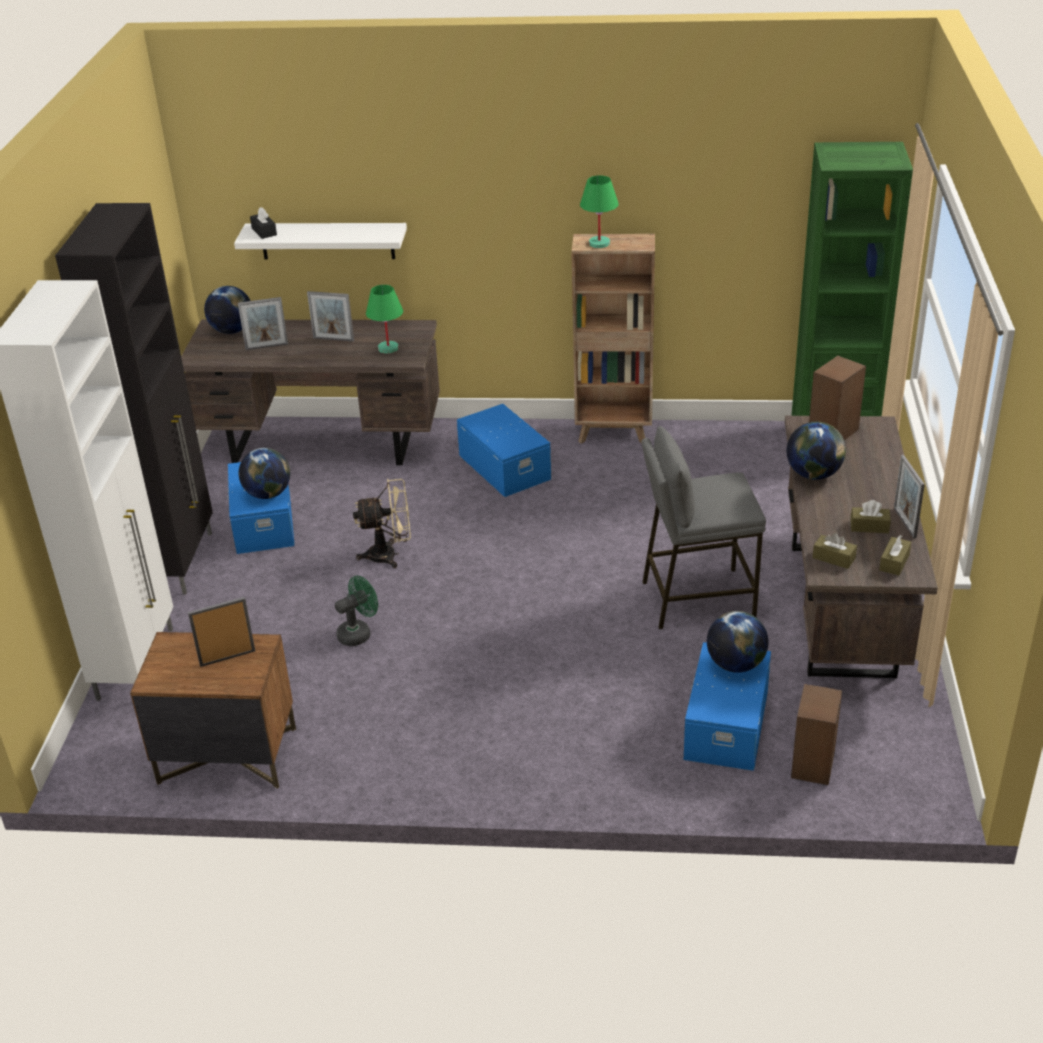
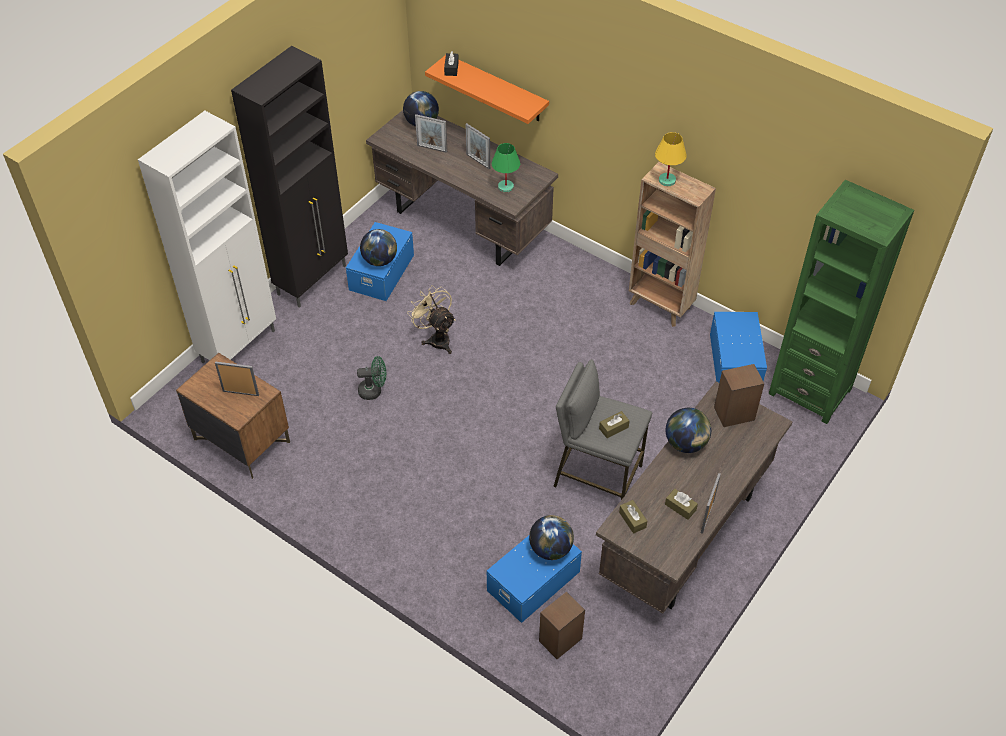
camera: 30 degrees right, 15 degrees up
(327, 241) = (497, 89): white shelf -> orange shelf
(390, 555) = (436, 338): beige fan -> beige fan turned 150 degrees counterclockwise
(505, 466) = (564, 300): blue storage box -> blue storage box (736, 361)
(599, 243) = (667, 180): green table lamp -> yellow table lamp
(894, 562) = (668, 545): brown tissue box -> brown tissue box (613, 428)

